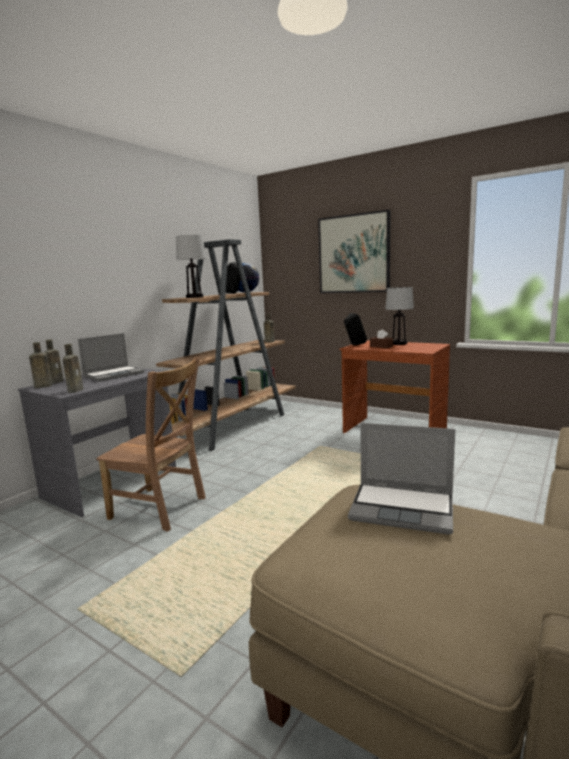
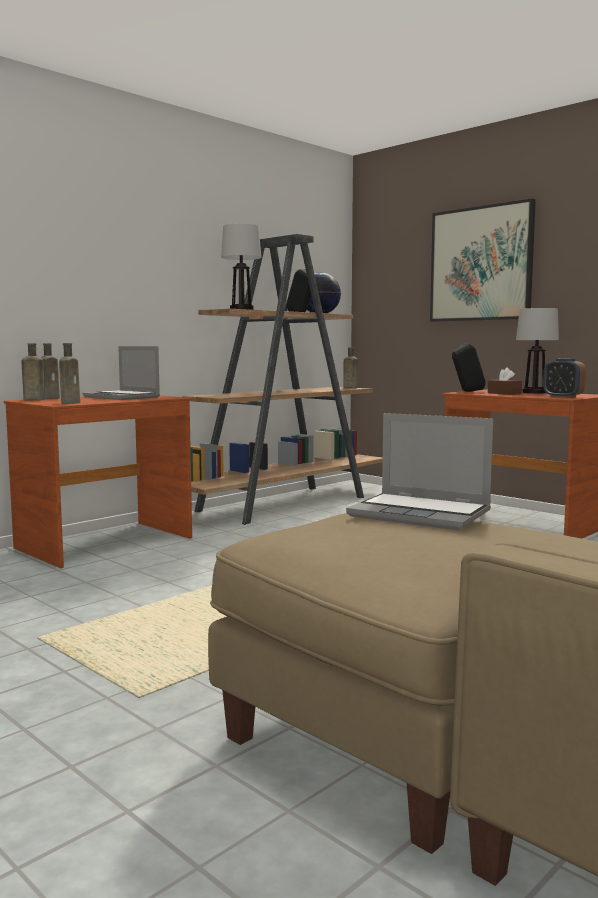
camera: 10 degrees right, 5 degrees down
(112, 484) = (105, 543): grey desk -> brown desk
(114, 375) = (123, 397): laptop -> laptop turned 75 degrees clockwise
(161, 509) = (160, 570): brown chair -> none
(423, 350) = (563, 397): none -> alarm clock

